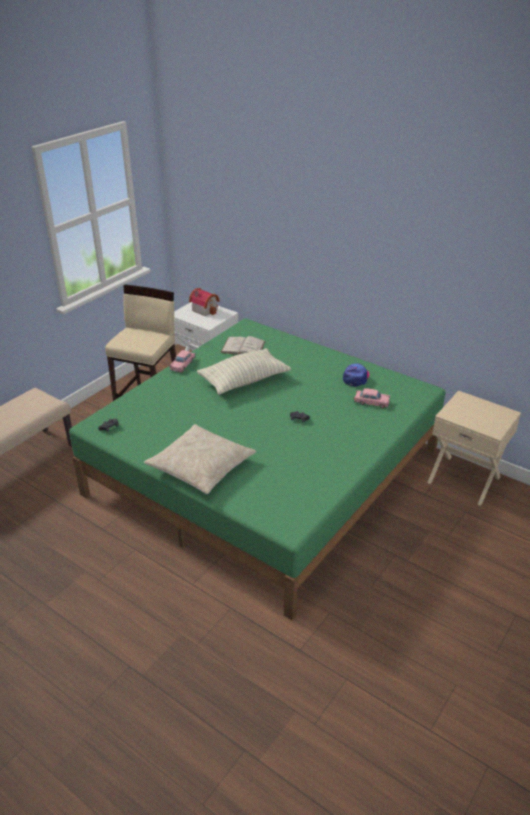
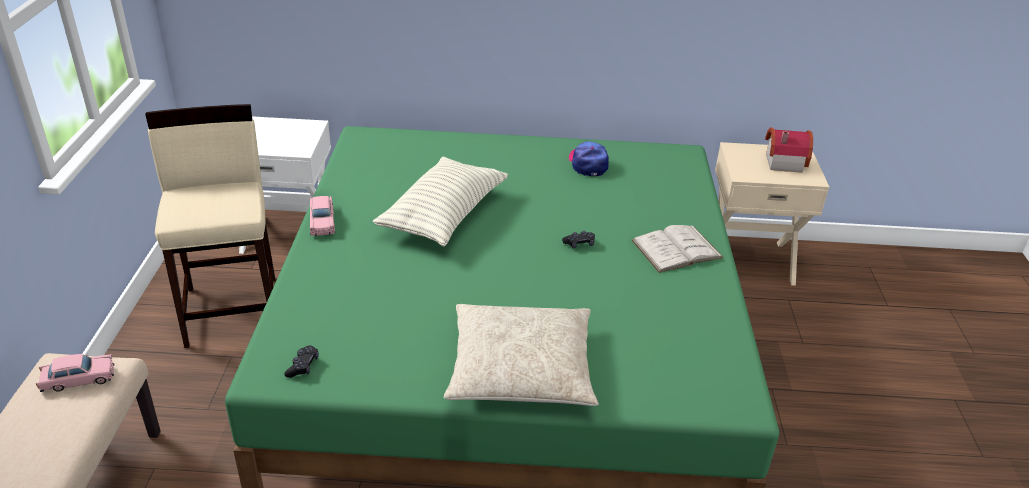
camera: 35 degrees left, 0 degrees up
(205, 309) = (271, 128): toy house -> toy house (782, 161)
(243, 347) = (389, 168): white book -> white book (676, 249)
(371, 402) = (642, 189): pink toy car -> pink toy car (78, 379)

